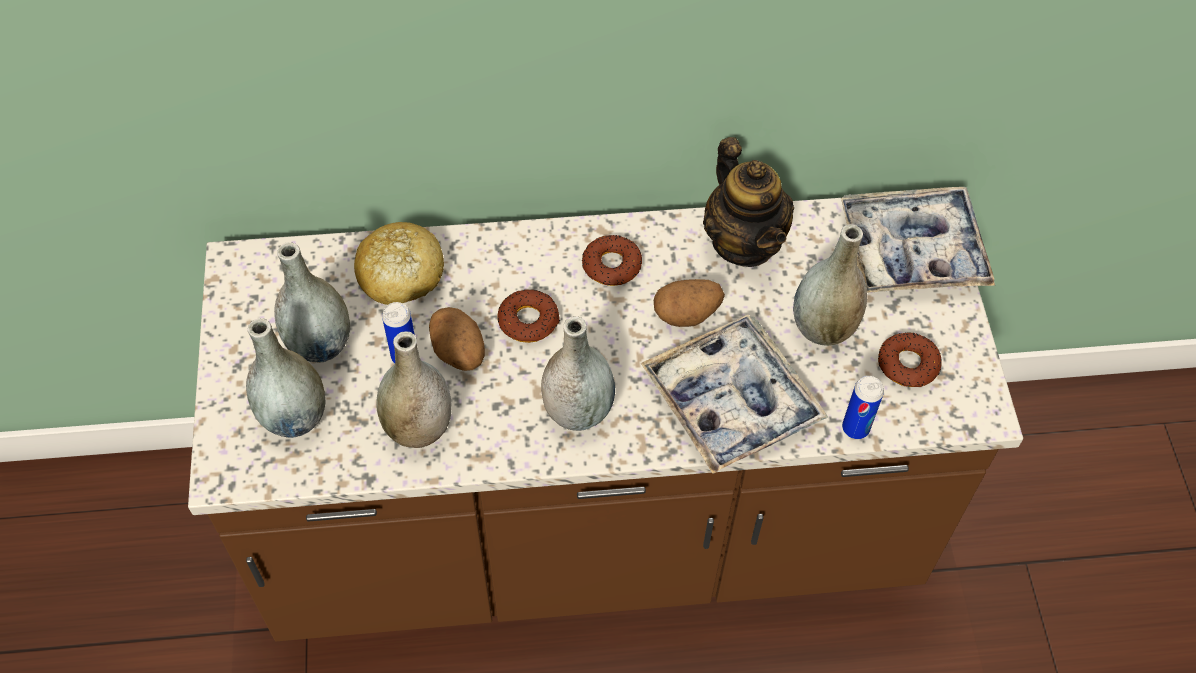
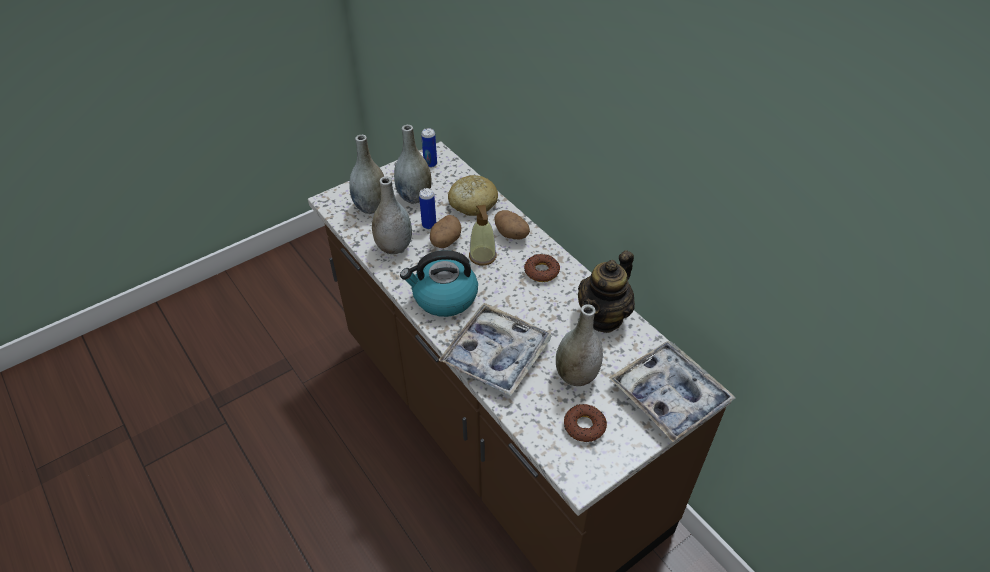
camera: 60 degrees right, 10 degrees down
(528, 320) = (482, 256): donut -> soap dispenser
(578, 411) = (444, 297): grey vase -> kettle
(687, 314) = (536, 313): potato -> potato (512, 234)
(855, 428) = (520, 418): can -> can (430, 164)

